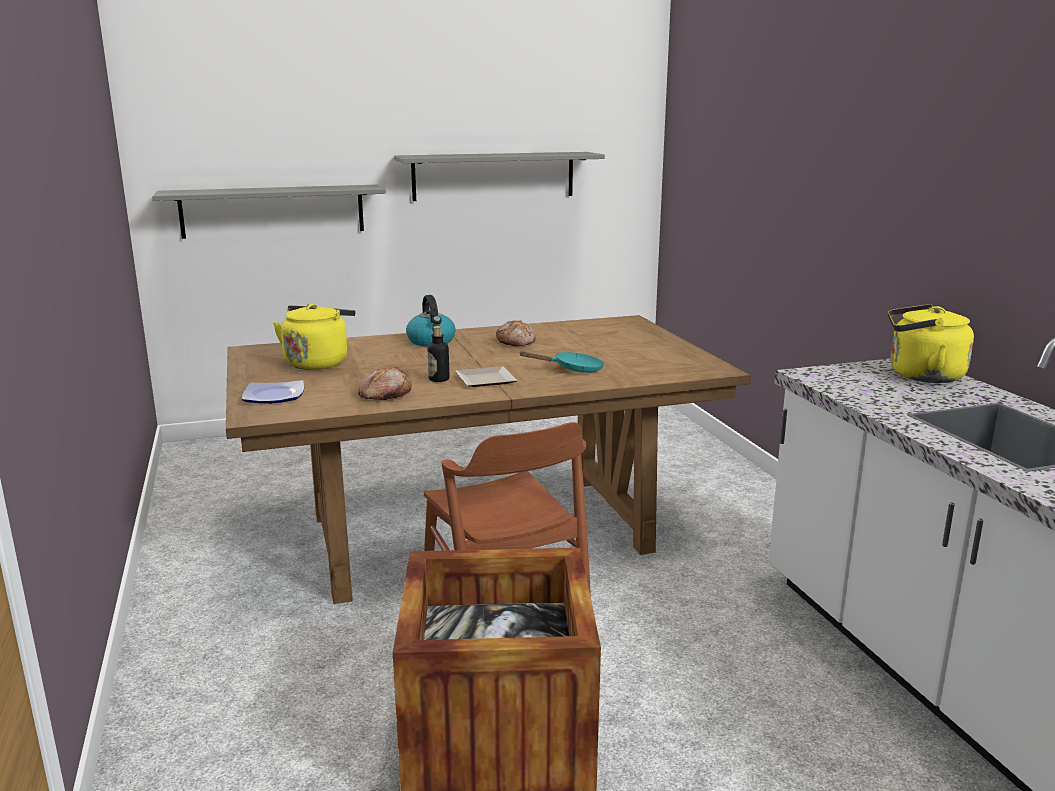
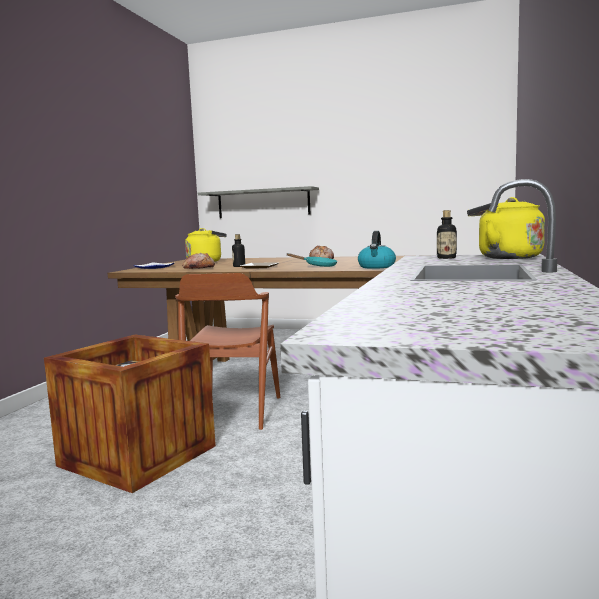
camera: 35 degrees right, 10 degrees down
(431, 341) = (280, 259): kettle -> kettle (376, 267)
(494, 176) = (389, 180): grey shelf -> none
(858, 380) = (446, 258): none -> bottle

